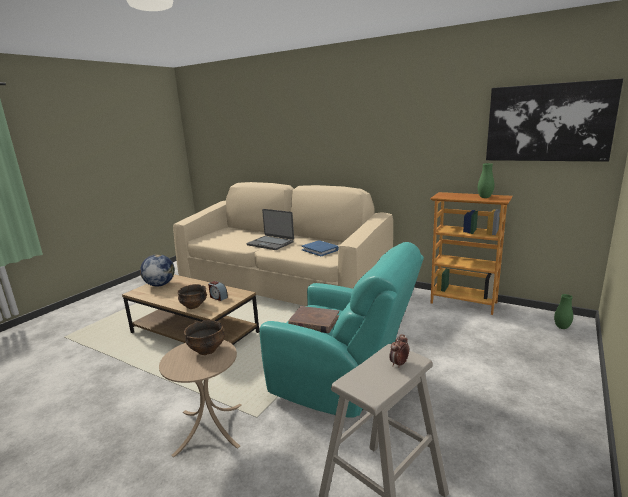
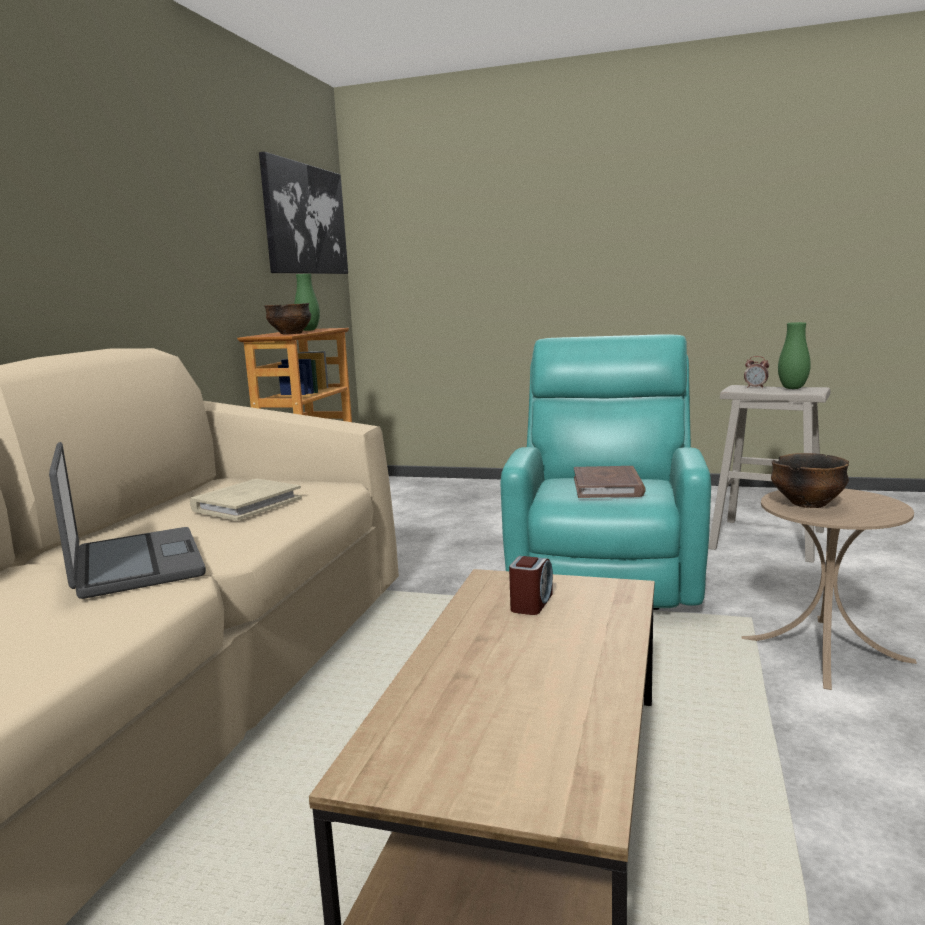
camera: 105 degrees left, 5 degrees down
(160, 285) = (471, 761): globe -> none
(193, 306) = (608, 620): bowl -> bowl (290, 333)
(270, 243) = (135, 564): laptop -> laptop turned 45 degrees counterclockwise
(320, 250) = (247, 504): blue book -> beige book
(562, 327) = (392, 485): green vase -> green vase (792, 388)

